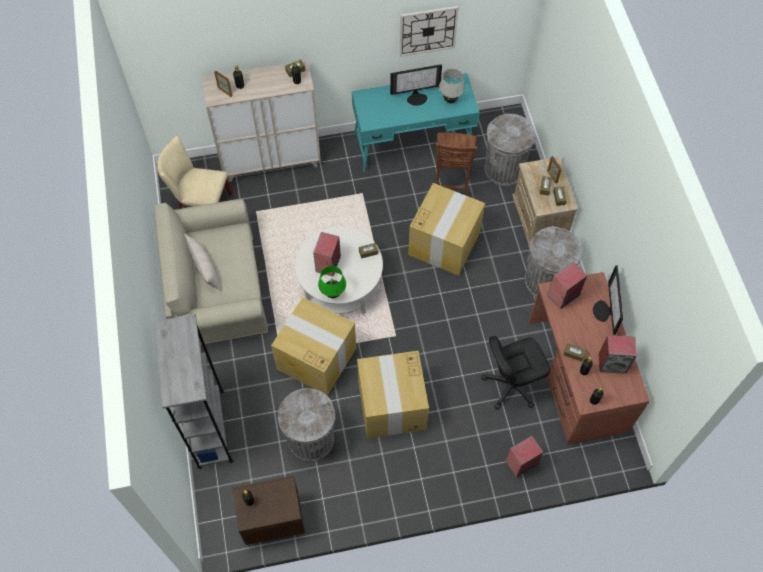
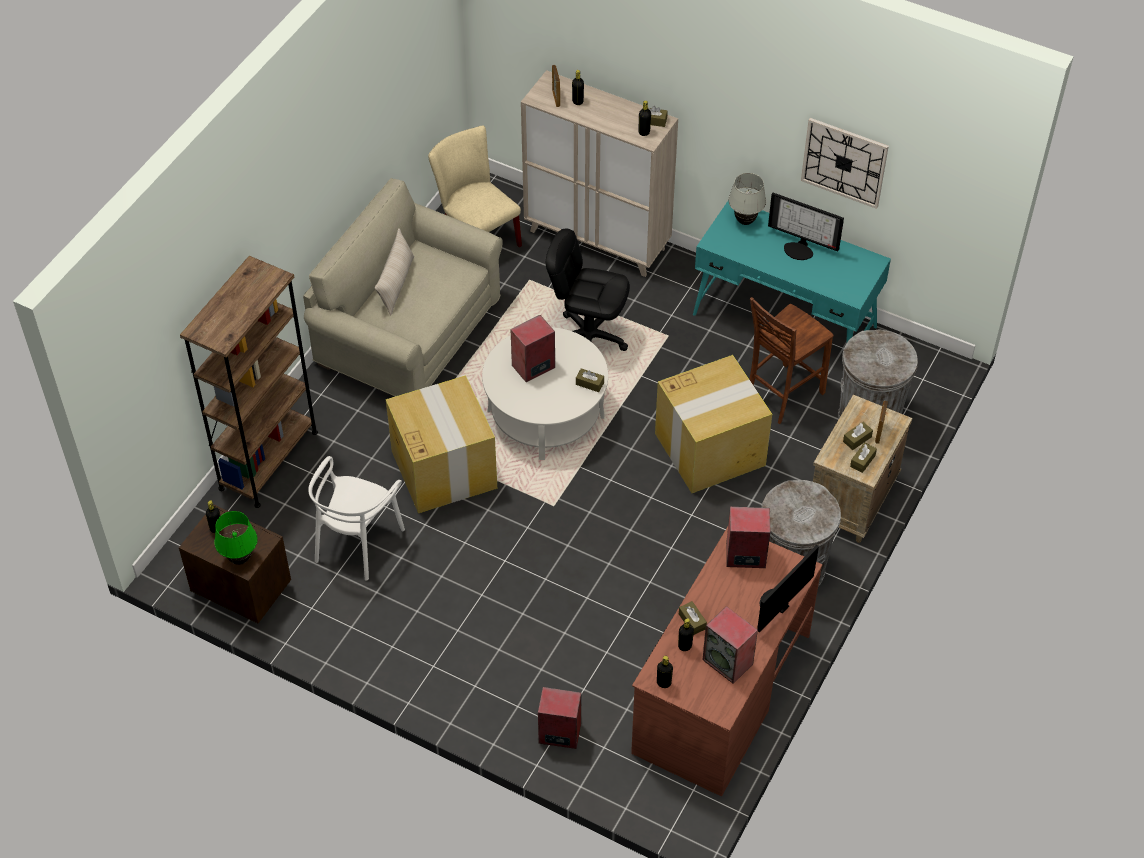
camera: 40 degrees right, 10 degrees down
(210, 428) = (268, 460): grey bookcase -> brown bookcase
(310, 439) = (357, 543): grey trash can -> white chair
(333, 294) = (507, 399): green table lamp -> green table lamp (240, 559)
(392, 406) = (475, 573): cardboard box -> none
(450, 100) = (837, 276): white table lamp -> white table lamp (745, 221)
(511, 385) = (633, 647): black office chair -> black office chair (588, 339)

